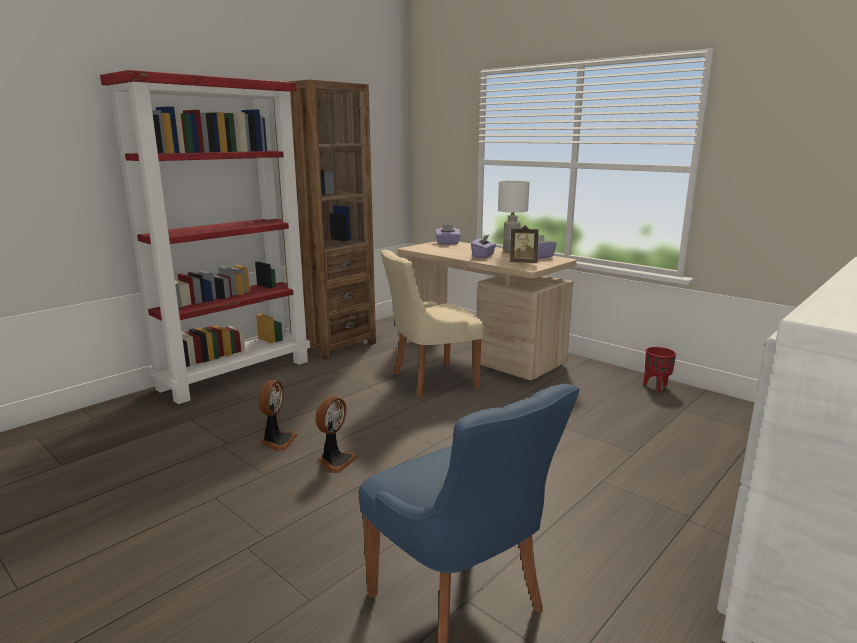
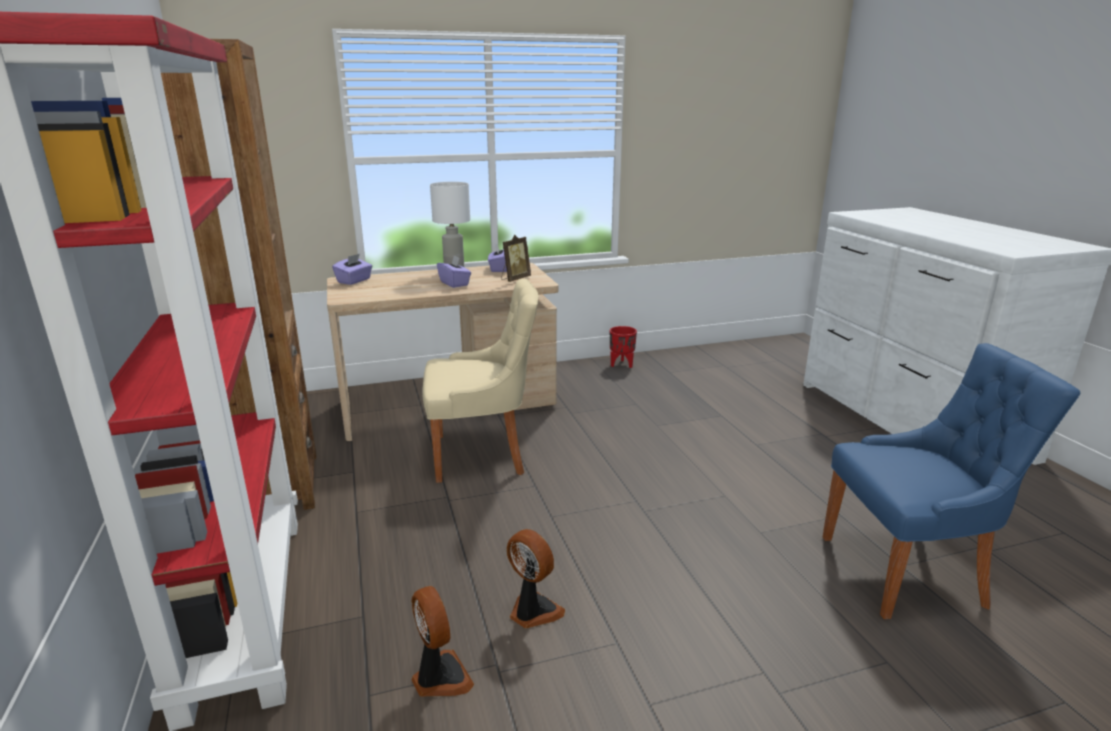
camera: 60 degrees left, 5 degrees up
(335, 461) = (623, 575): fan -> fan (439, 678)
(431, 381) = (483, 454): beige chair -> beige chair turned 105 degrees counterclockwise

